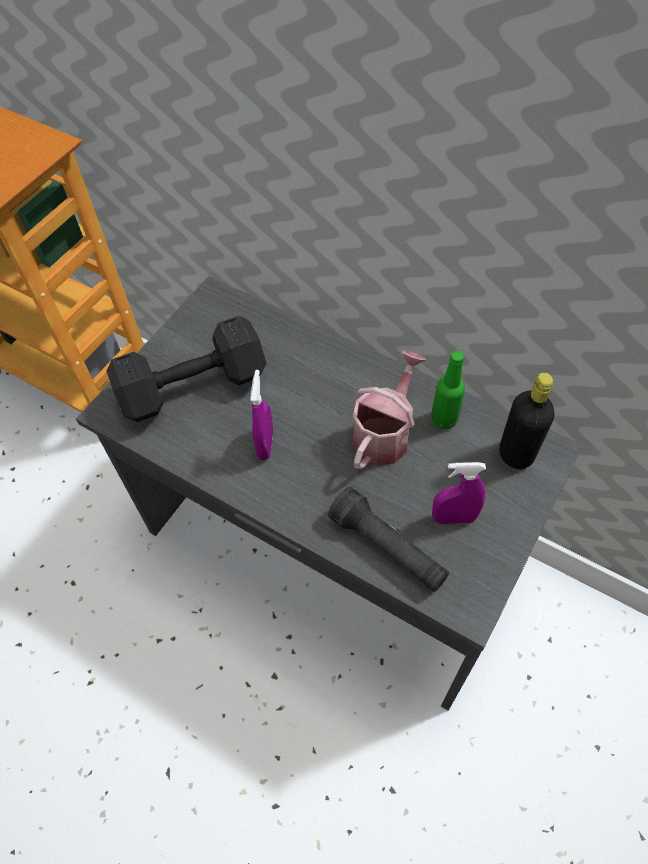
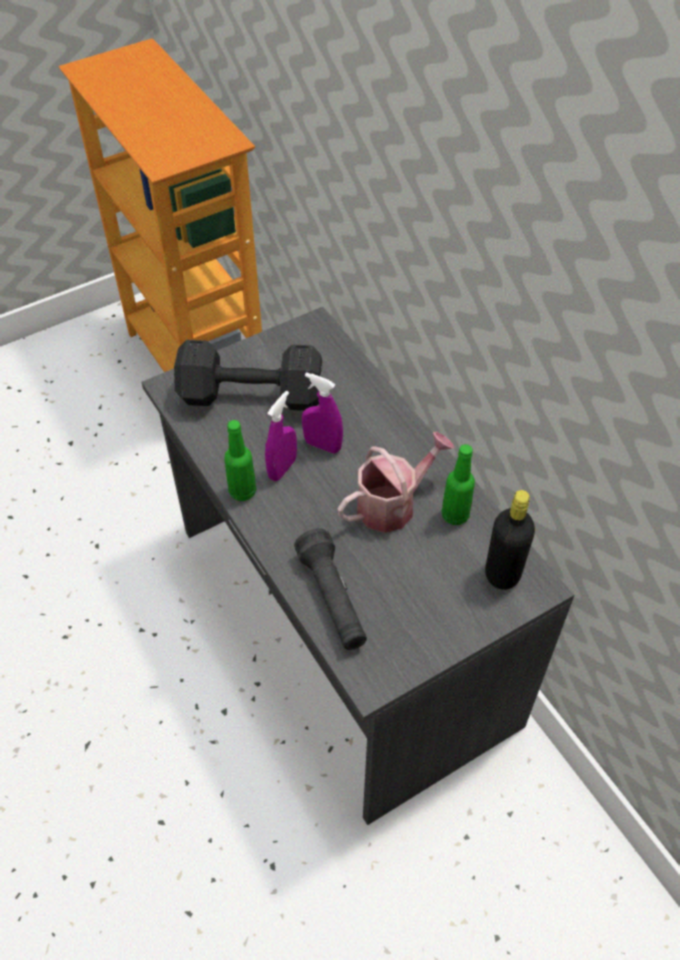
camera: 25 degrees right, 5 degrees down
(242, 484) = (242, 491): none -> green bottle
(453, 518) = (407, 601): purple spray bottle -> purple spray bottle (322, 445)

